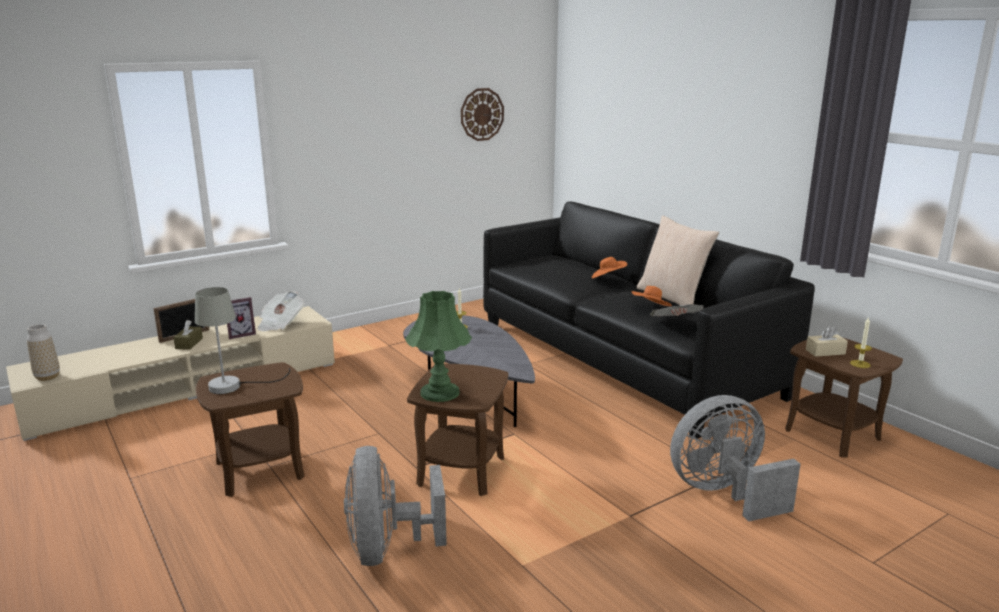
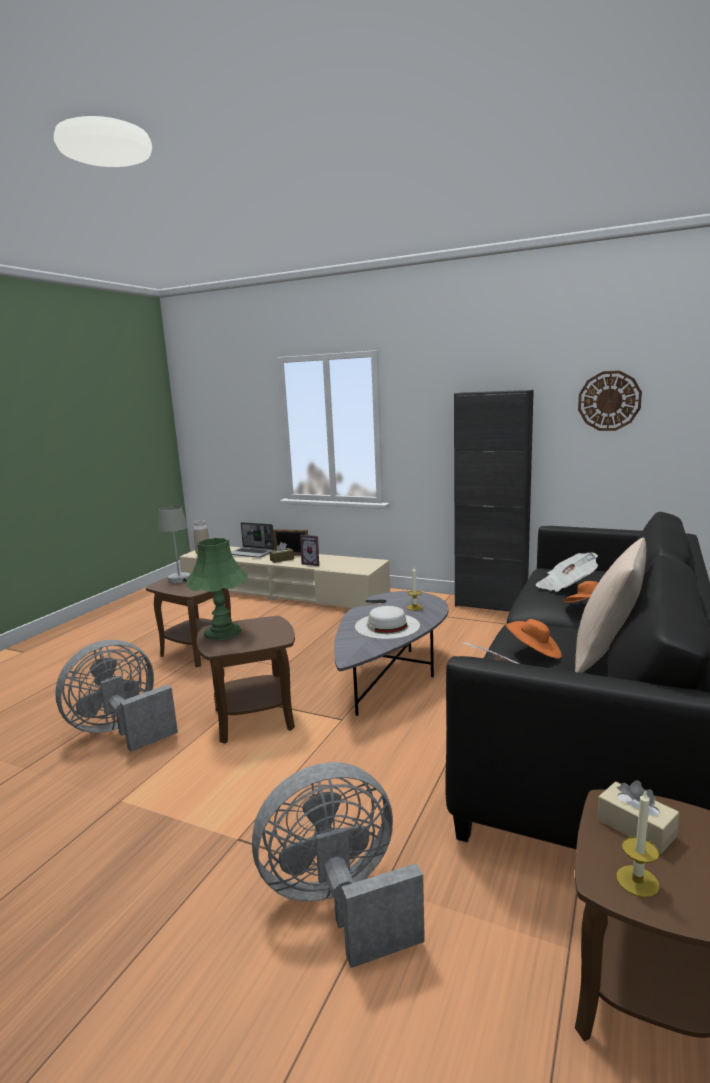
camera: 60 degrees right, 5 degrees down
(121, 351) = (252, 553): none -> laptop
(280, 324) = (345, 565): newspaper -> newspaper (566, 586)
(411, 321) = (491, 604): none -> black cabinet
(481, 345) = (387, 626): none -> white hat
(724, 493) = (339, 903): grey fan -> grey fan turned 60 degrees counterclockwise

